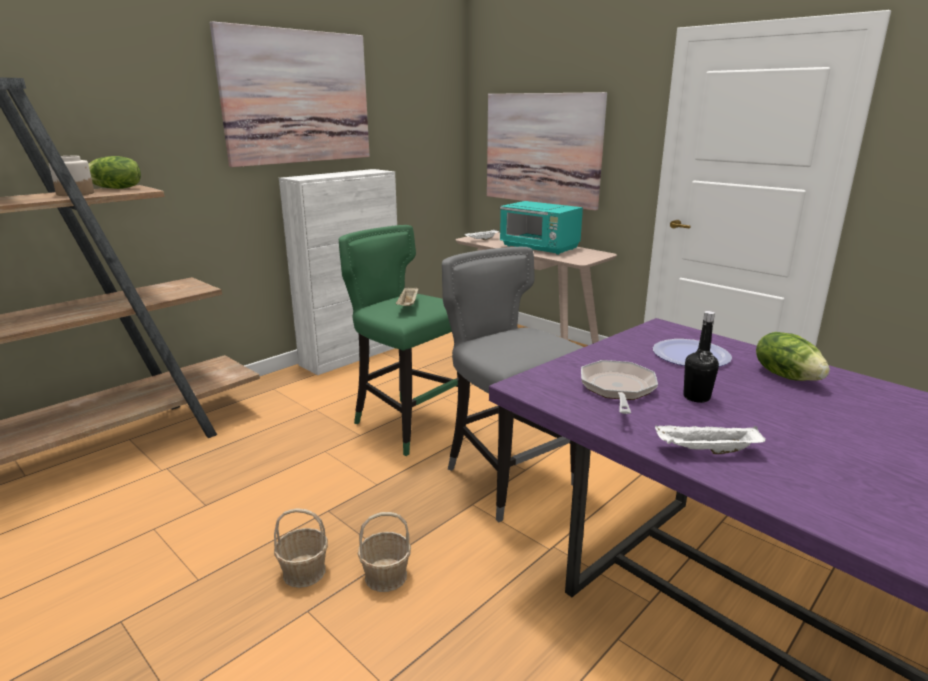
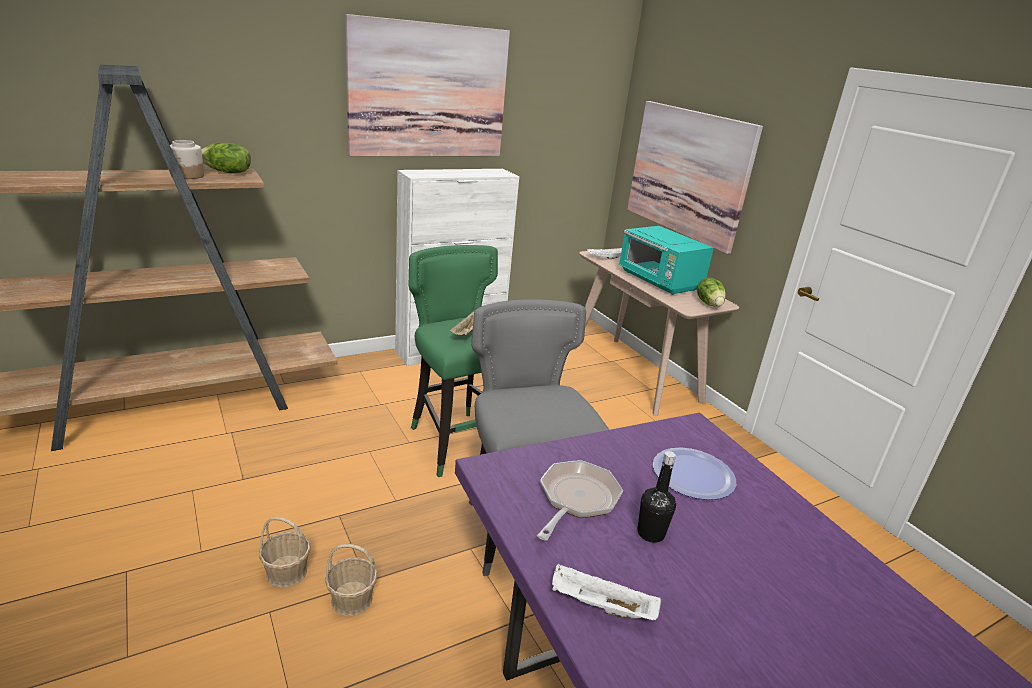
camera: 15 degrees right, 5 degrees up
(787, 376) = (778, 533): lettuce -> lettuce (709, 304)

